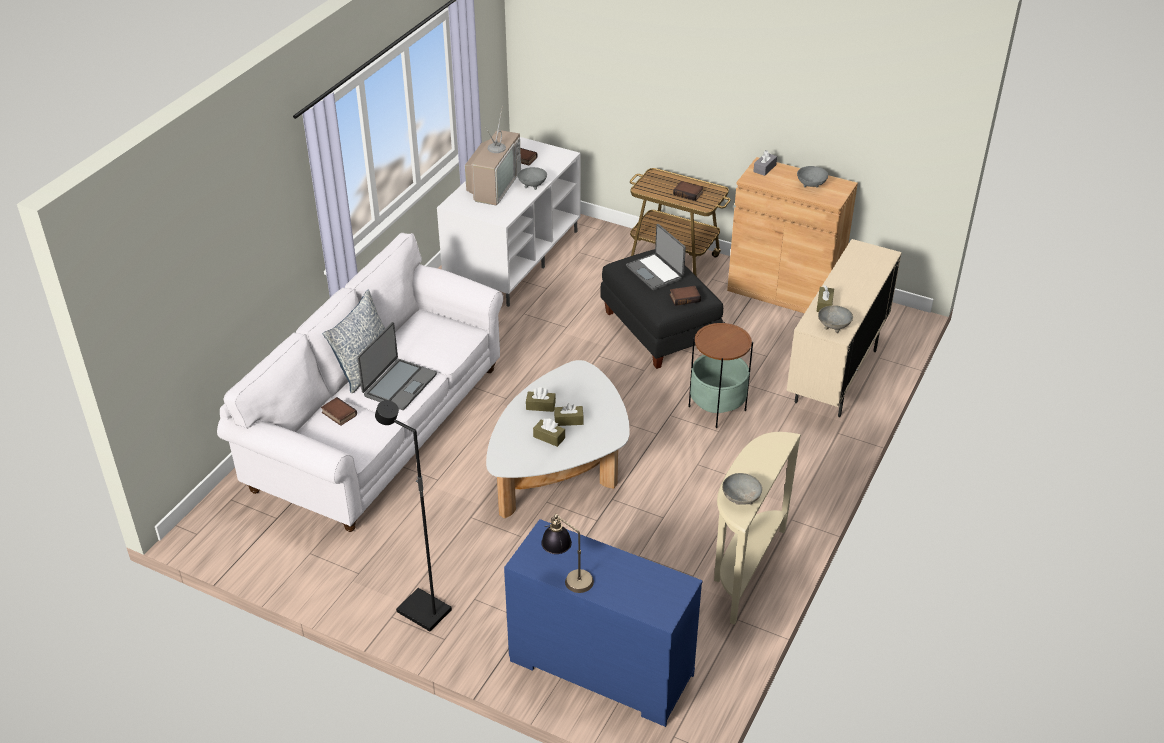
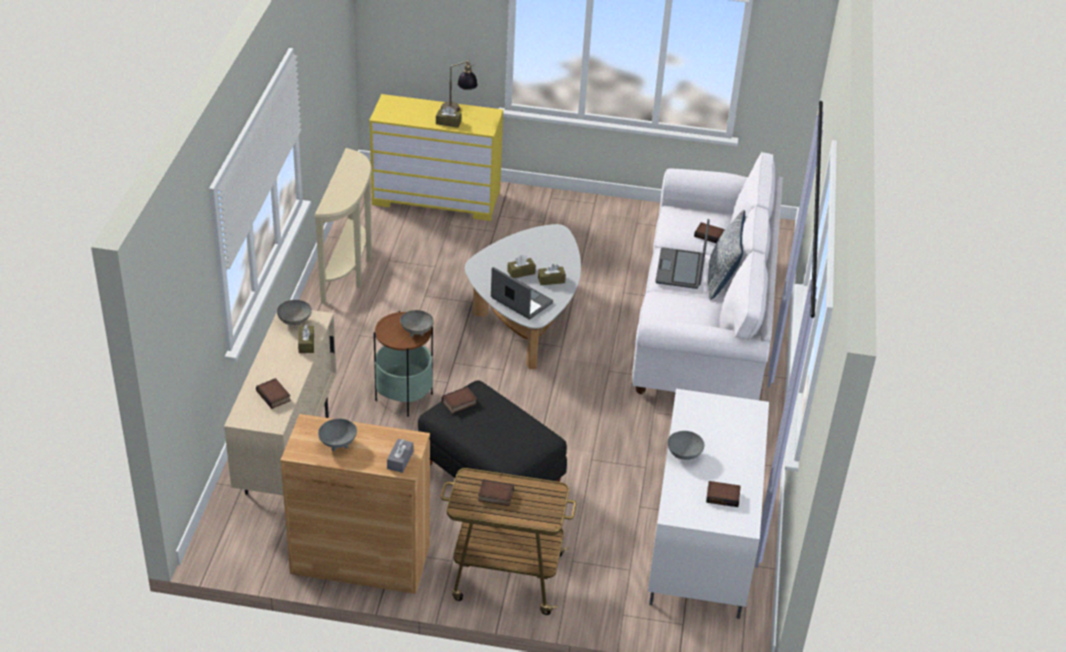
camera: 160 degrees right, 0 degrees up
(422, 612) = (575, 209): black floor lamp -> none
(493, 184) = (729, 447): television -> none
(549, 437) = (530, 256): brown tissue box -> brown tissue box (448, 122)
(600, 669) = (436, 198): blue dresser -> yellow dresser
(655, 272) = (502, 429): laptop -> laptop (520, 301)
(740, 499) = (354, 164): grey bowl -> grey bowl (417, 331)
(857, 266) = (274, 396): none -> book

